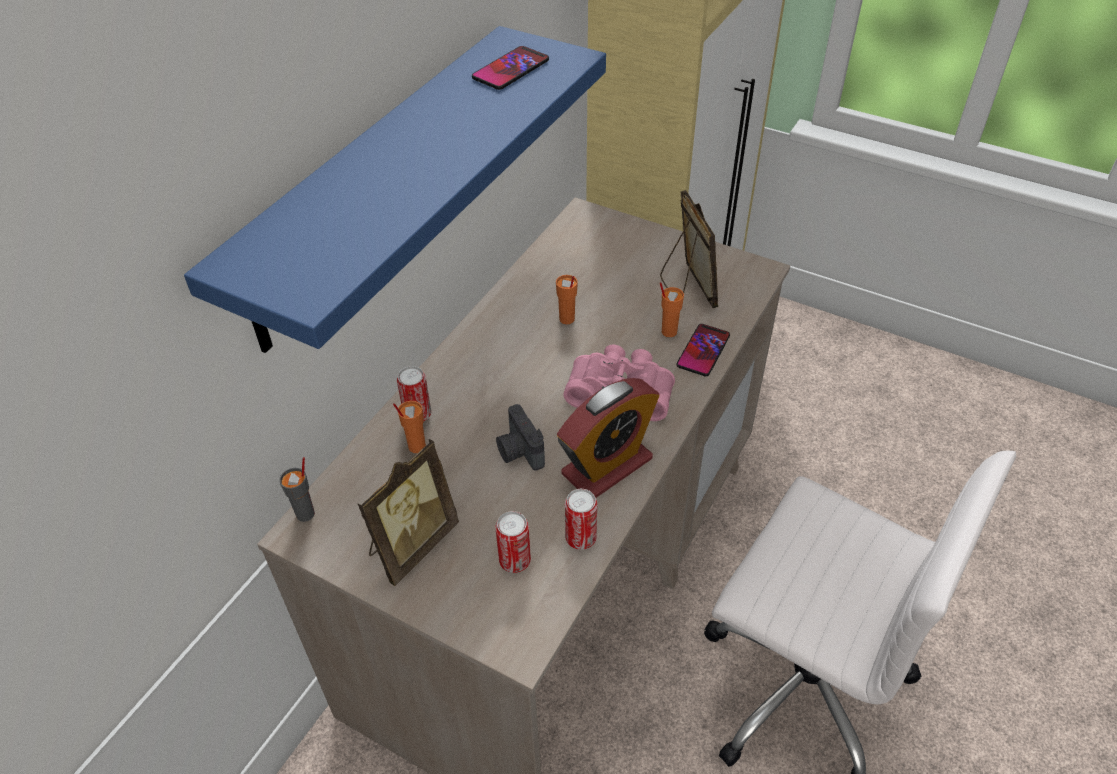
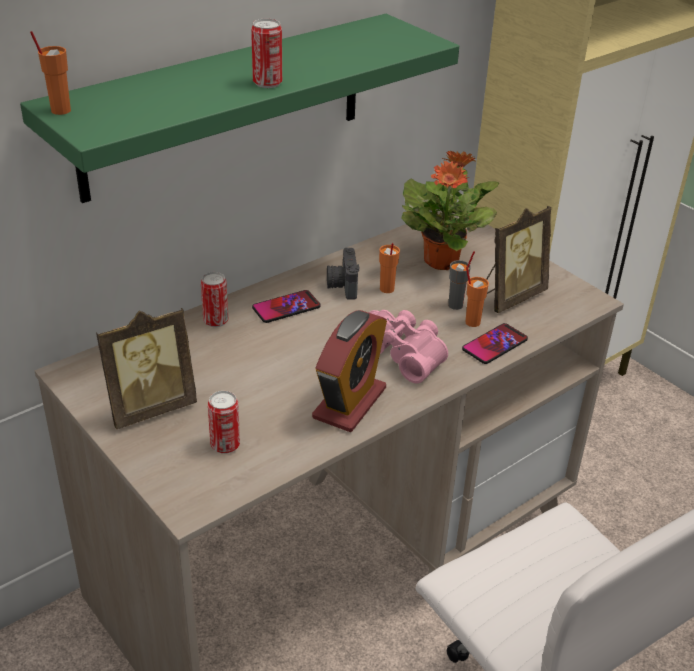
camera: 20 degrees right, 10 degrees down
(306, 514) = (83, 361): grey cup -> grey cup (456, 305)
(376, 186) = (225, 106): blue shelf -> green shelf
(416, 446) = (199, 342): orange cup -> orange cup (60, 110)
(511, 69) = (369, 40): phone -> phone (286, 307)
(519, 452) = (281, 370): camera -> camera (342, 286)
(580, 538) = (291, 447): can -> can (267, 83)
(600, 268) = (442, 260): none -> potted plant
(607, 466) = (349, 403): alarm clock -> alarm clock turned 45 degrees counterclockwise
(686, 290) = (509, 296): picture frame -> picture frame turned 45 degrees clockwise

